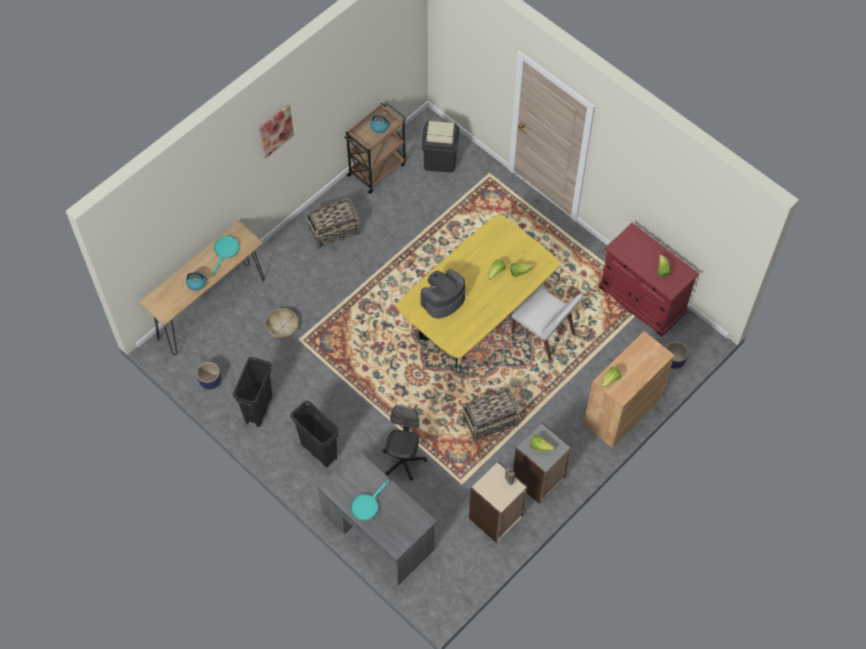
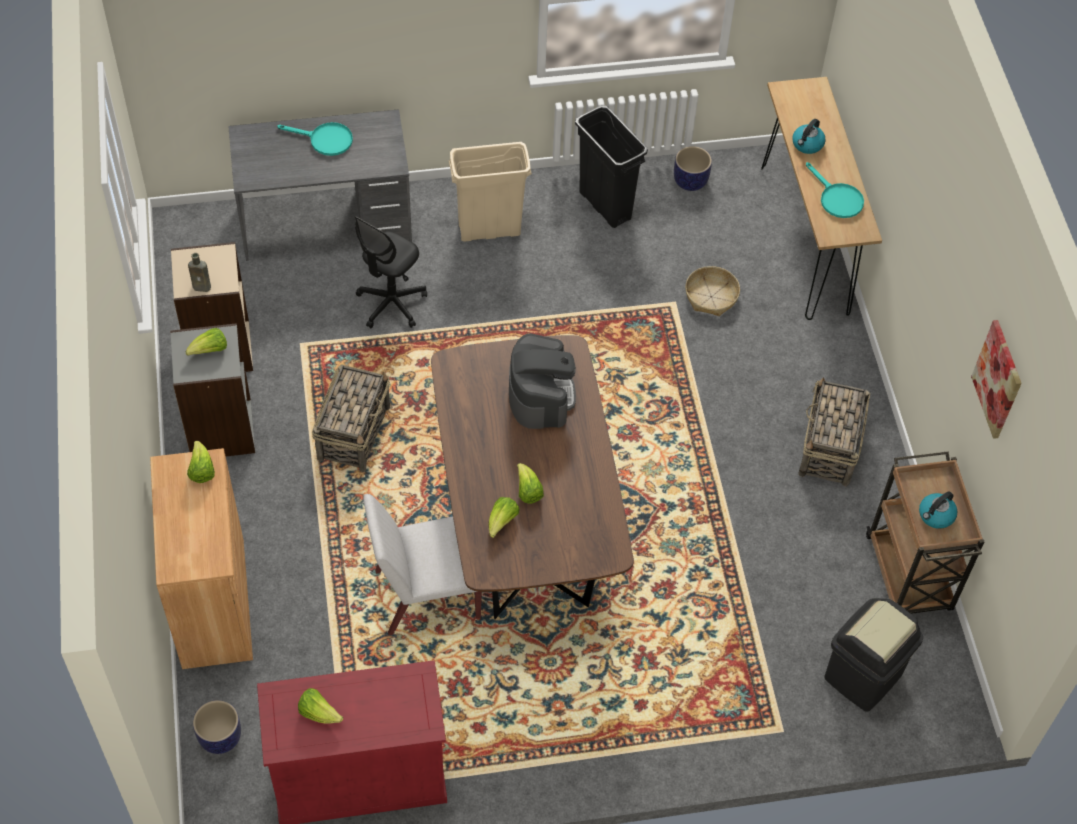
camera: 125 degrees right, 5 degrees down
(275, 130) = (948, 229): picture -> picture (998, 379)
(319, 451) = (489, 230): black trash can -> beige trash can
(367, 505) = (325, 140): turquoise frying pan -> turquoise frying pan turned 120 degrees clockwise
(403, 461) = (391, 304): black office chair -> black office chair turned 75 degrees clockwise
(476, 320) = (525, 524): yellow dining table -> brown dining table

